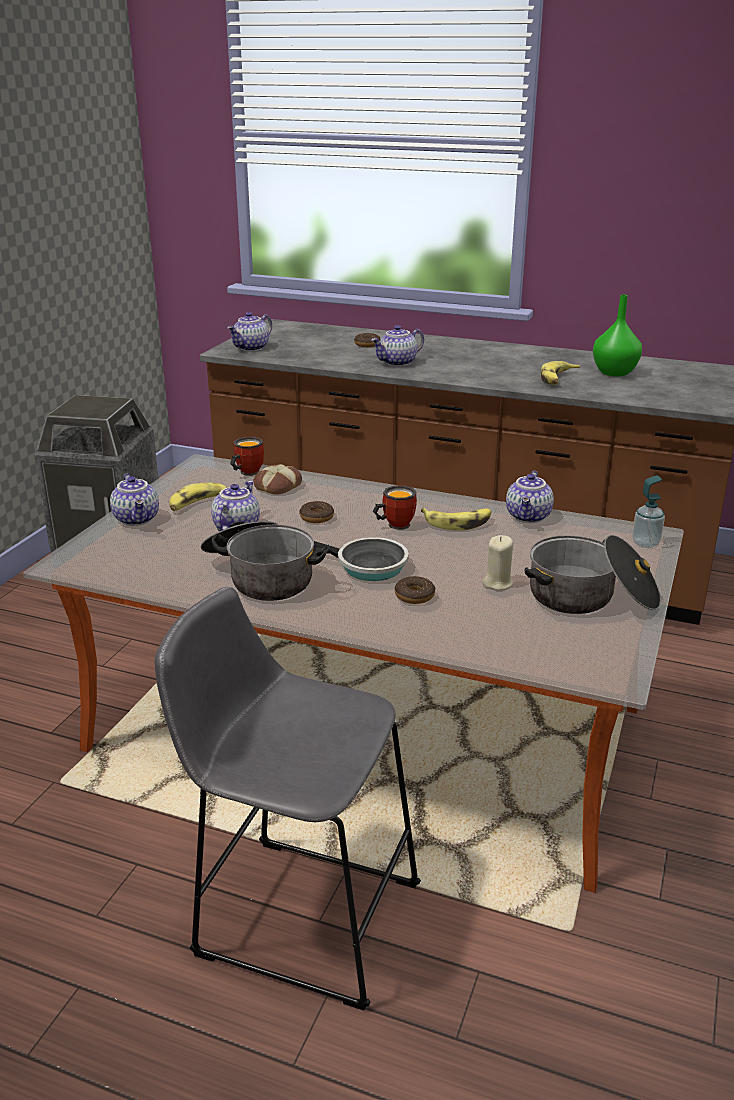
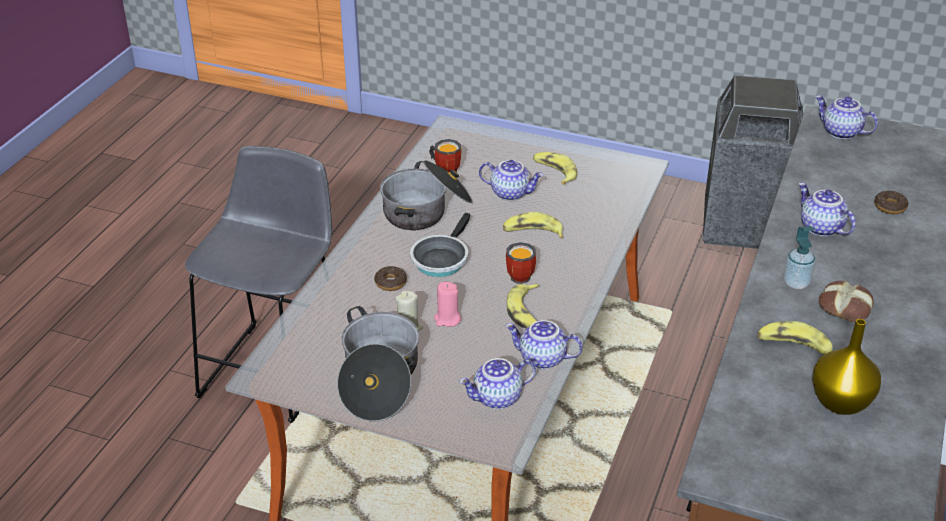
camera: 90 degrees right, 10 degrees up
(138, 519) = (523, 147): teapot -> teapot (497, 399)
(246, 472) = (626, 190): mug -> mug (446, 169)
(277, 485) = (598, 209): bread -> bread (845, 306)
(316, 517) = (532, 232): donut -> banana
(477, 562) = (447, 319): none -> pink candle
(615, 373) = (839, 403): green vase -> yellow vase
(645, 543) = (484, 433): soap dispenser -> soap dispenser (796, 283)

